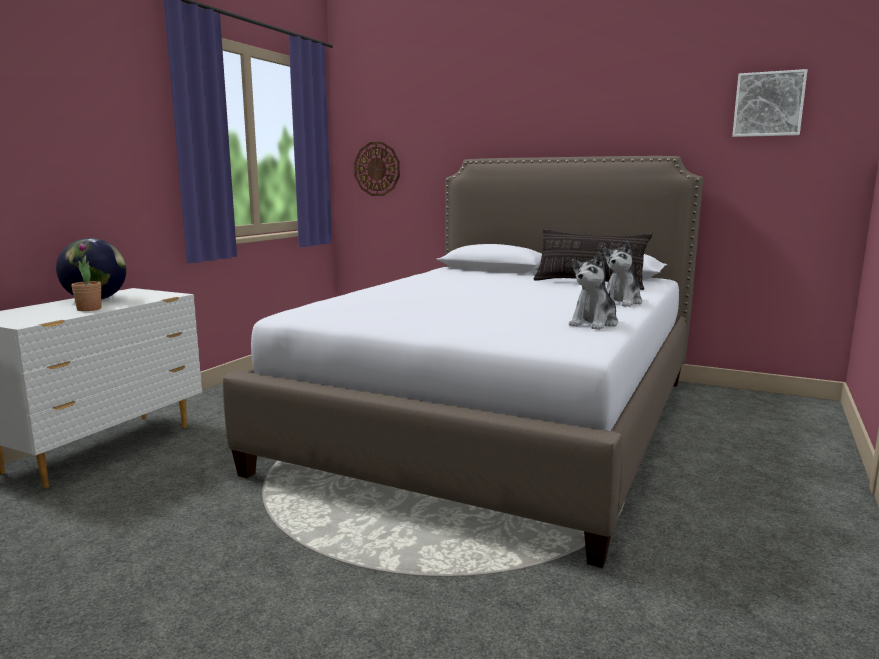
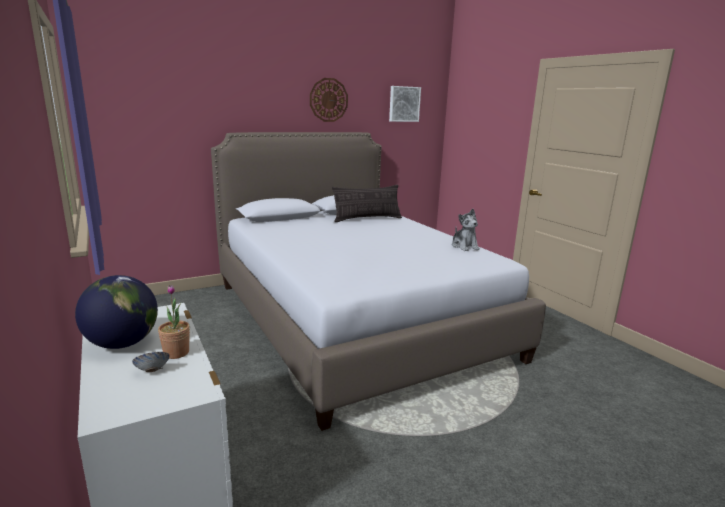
camera: 55 degrees left, 5 degrees up
(53, 311) = (152, 371): none -> bowl
(377, 169) = (130, 140): wall clock -> wall clock (328, 100)
(622, 302) = (423, 229): plush toy -> none

